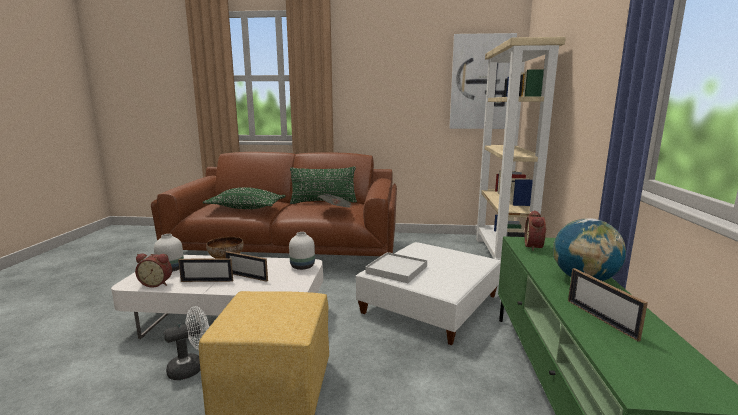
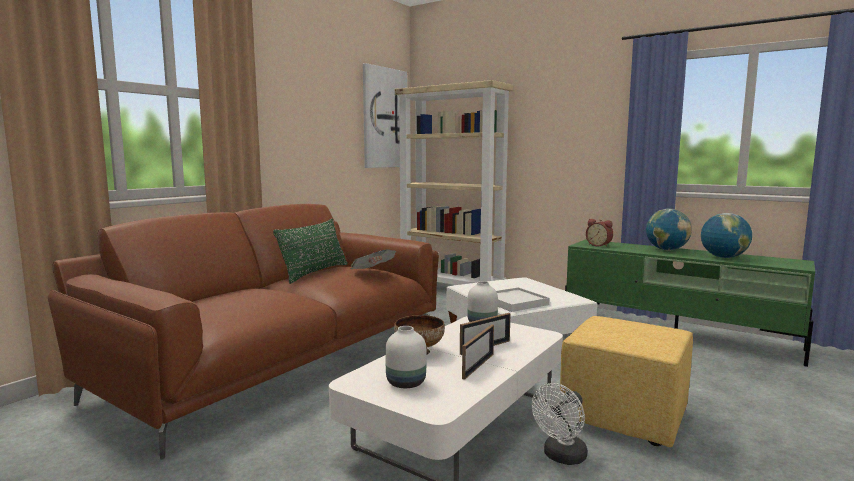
camera: 60 degrees left, 5 degrees down
(157, 283) = (456, 393): alarm clock -> none
(191, 368) = (561, 457): white fan -> white fan turned 135 degrees counterclockwise
(246, 208) = (267, 300): green pillow -> none
(600, 319) = (723, 257): picture frame -> globe

